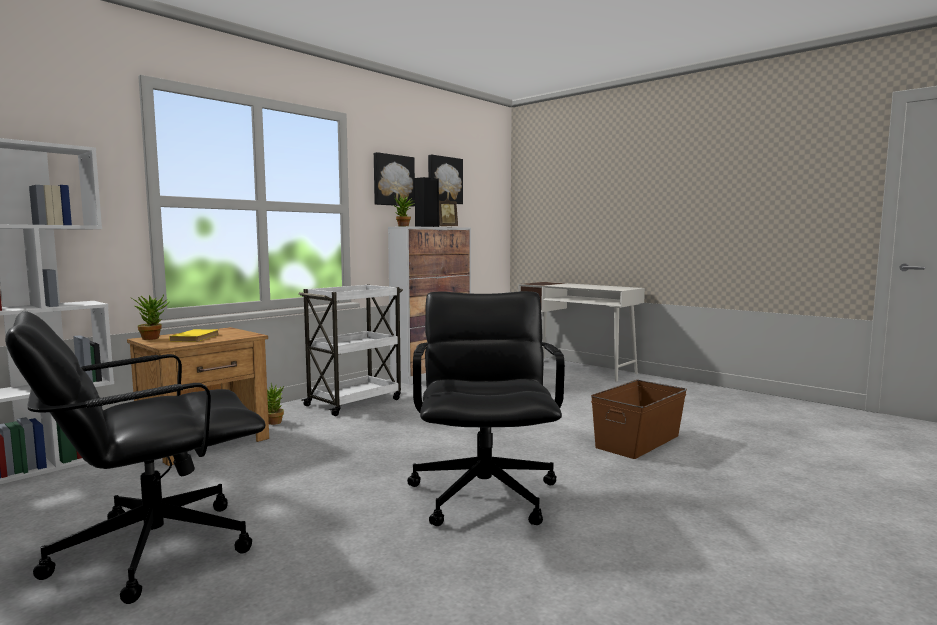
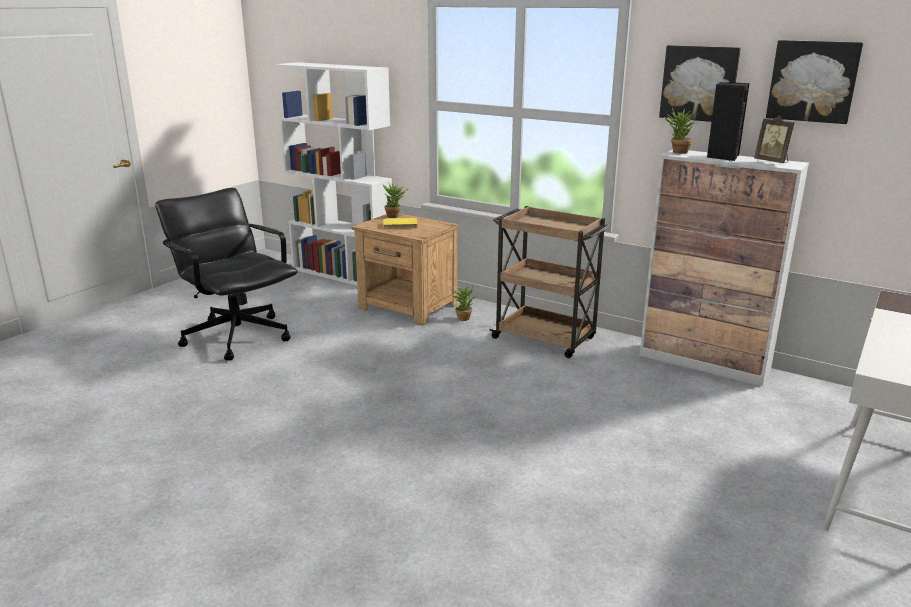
camera: 80 degrees right, 15 degrees up
(355, 402) = (545, 339): white cart -> brown cart
(485, 494) = (308, 431): black office chair -> none
(637, 441) = (478, 529): brown storage box -> none

